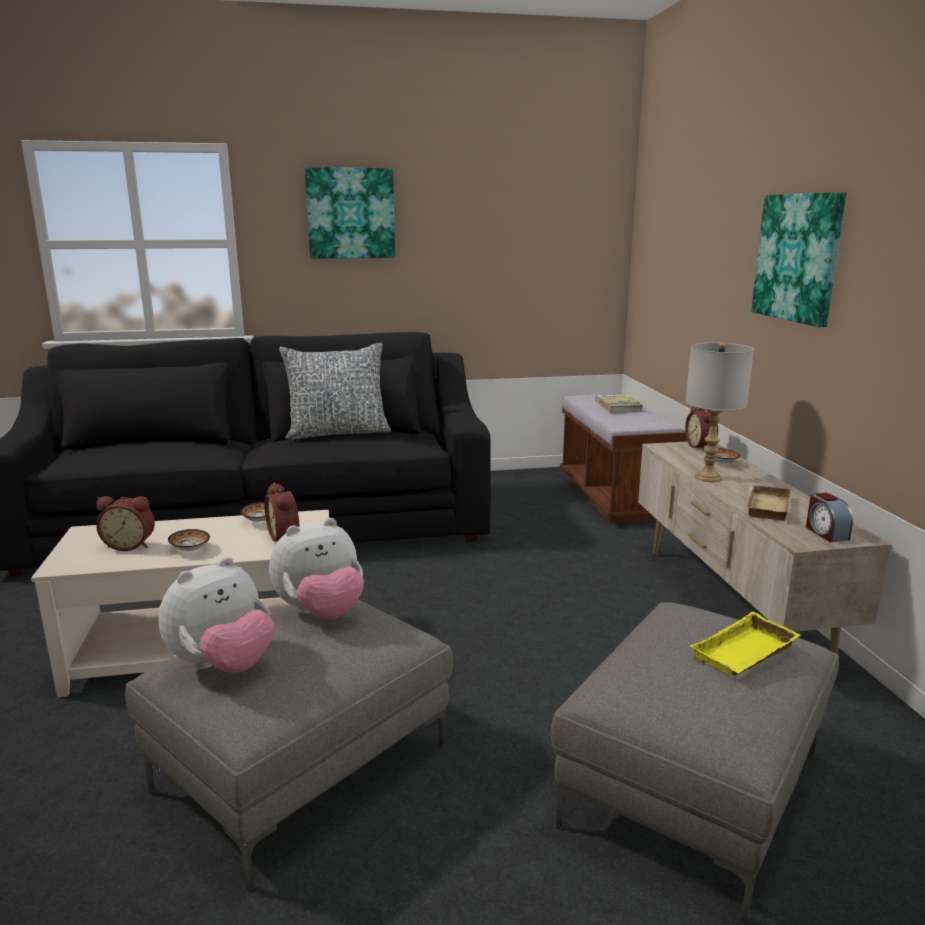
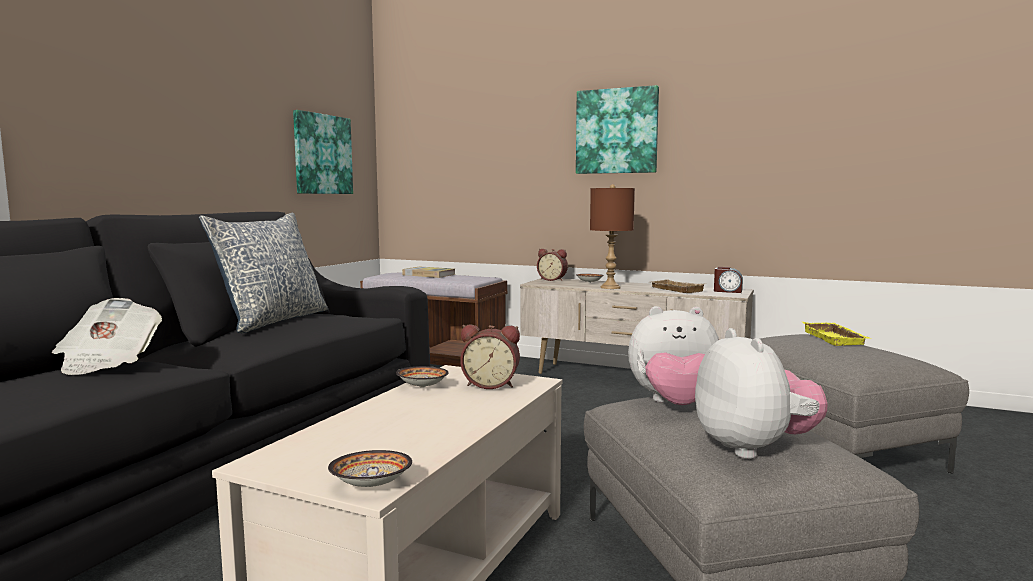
camera: 55 degrees left, 10 degrees down
(130, 545) = (375, 443): alarm clock -> none
(185, 442) = (106, 361): none -> newspaper
(190, 549) = (449, 419): bowl -> bowl (369, 484)
(321, 613) = (674, 405): plush toy -> plush toy turned 90 degrees clockwise
(350, 213) = (151, 75): picture -> picture (322, 154)
(708, 477) = (610, 287): grey table lamp -> brown table lamp

